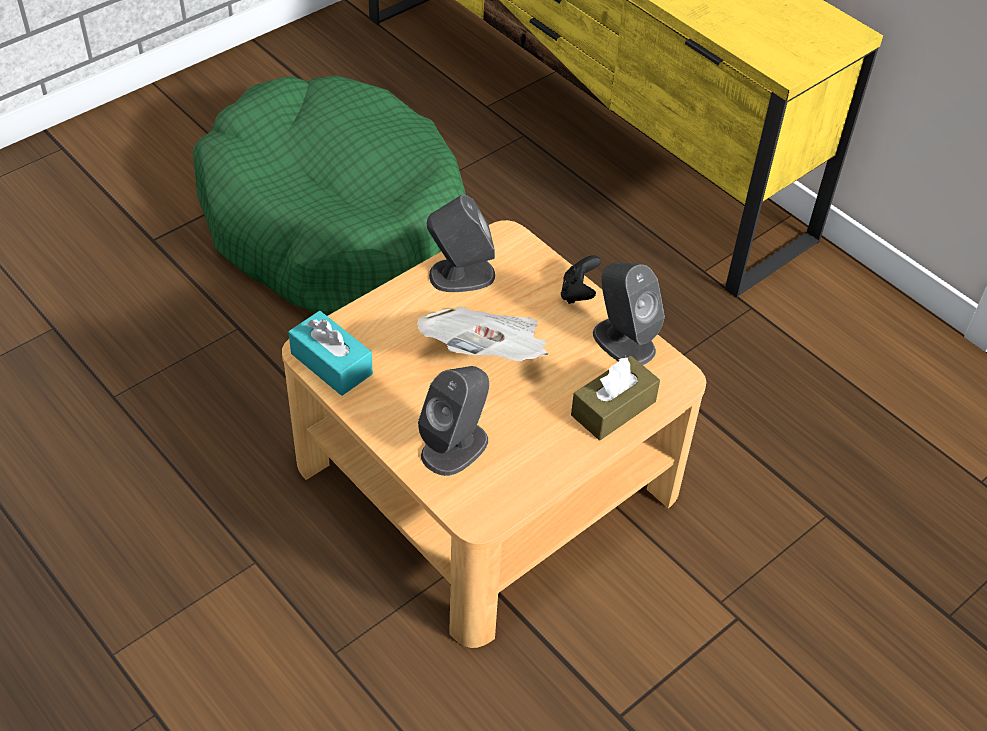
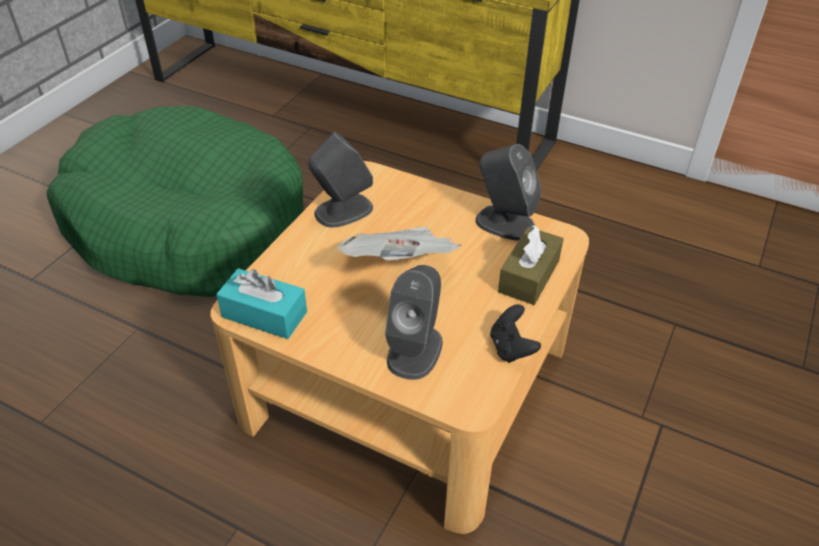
camera: 20 degrees left, 5 degrees down
(578, 293) = (447, 198): black game controller -> black game controller (511, 347)

